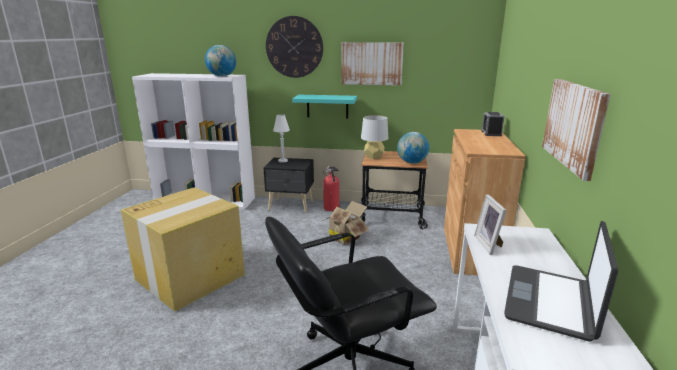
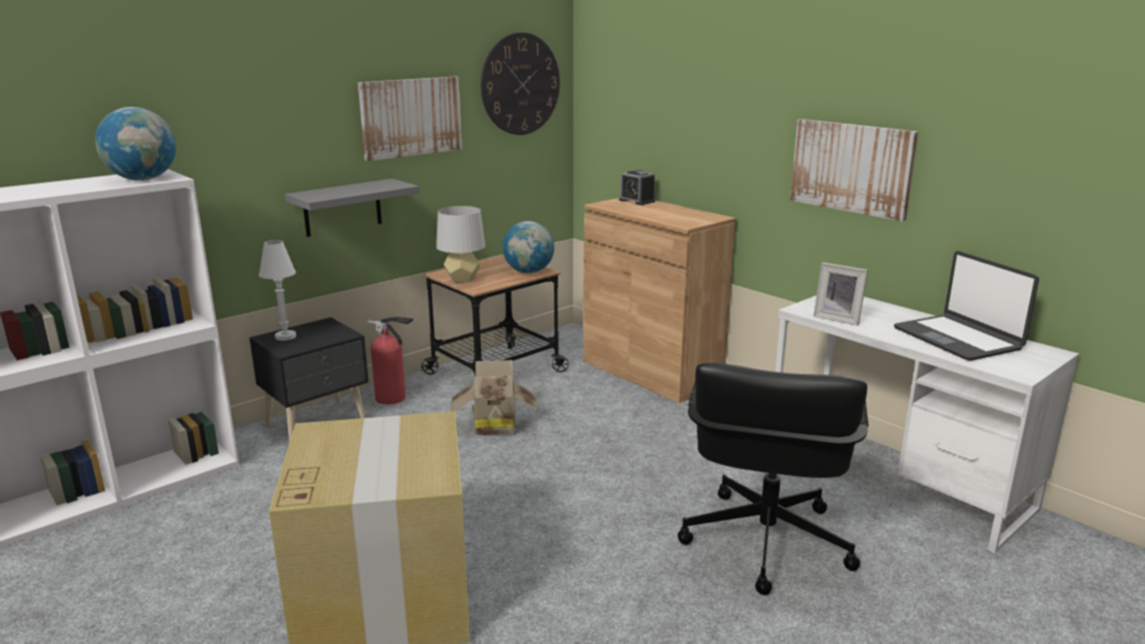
camera: 50 degrees left, 0 degrees up
(294, 47) = (267, 98): wall clock -> wall clock (520, 84)
(327, 106) = (342, 207): turquoise shelf -> grey shelf

